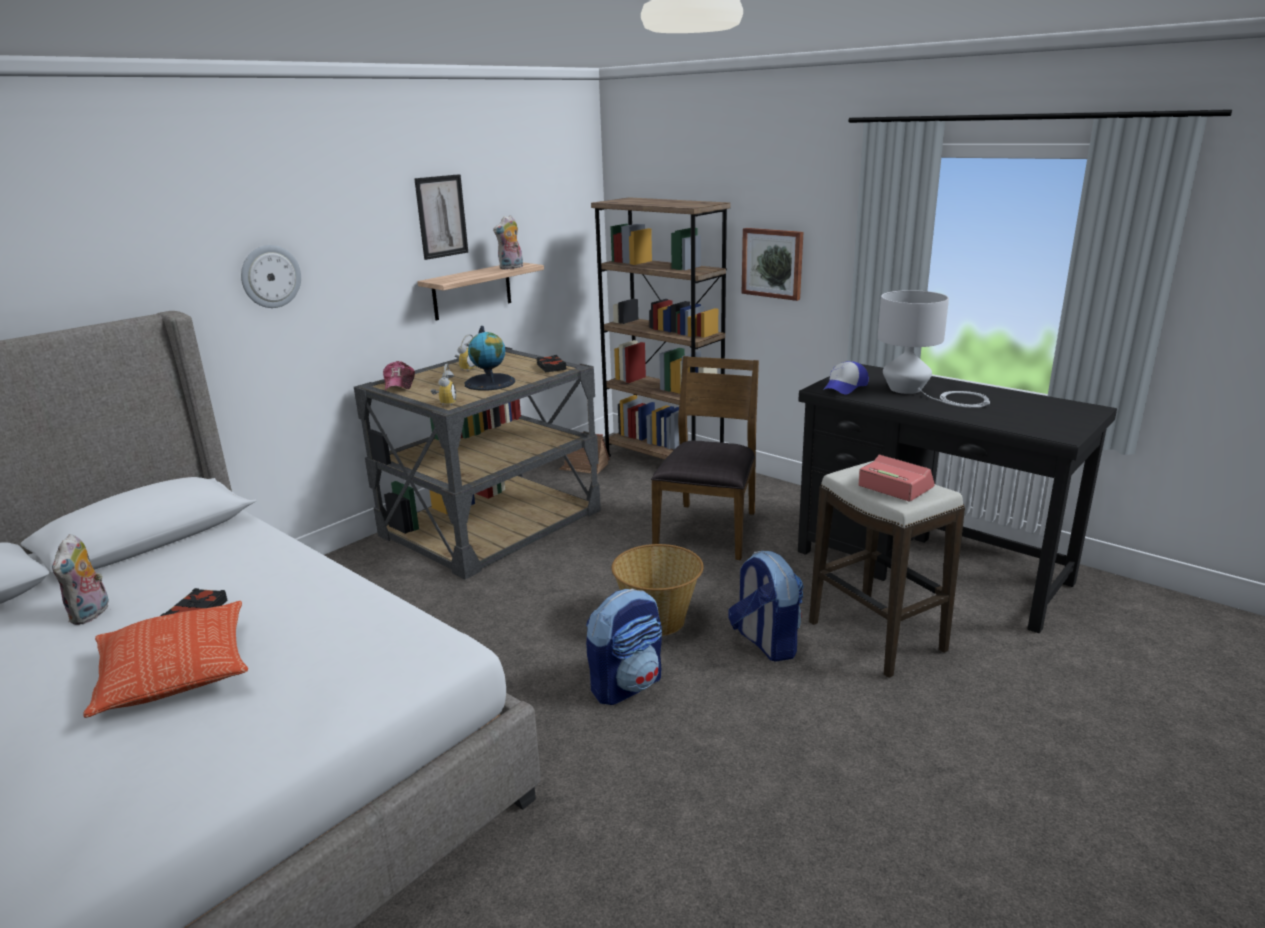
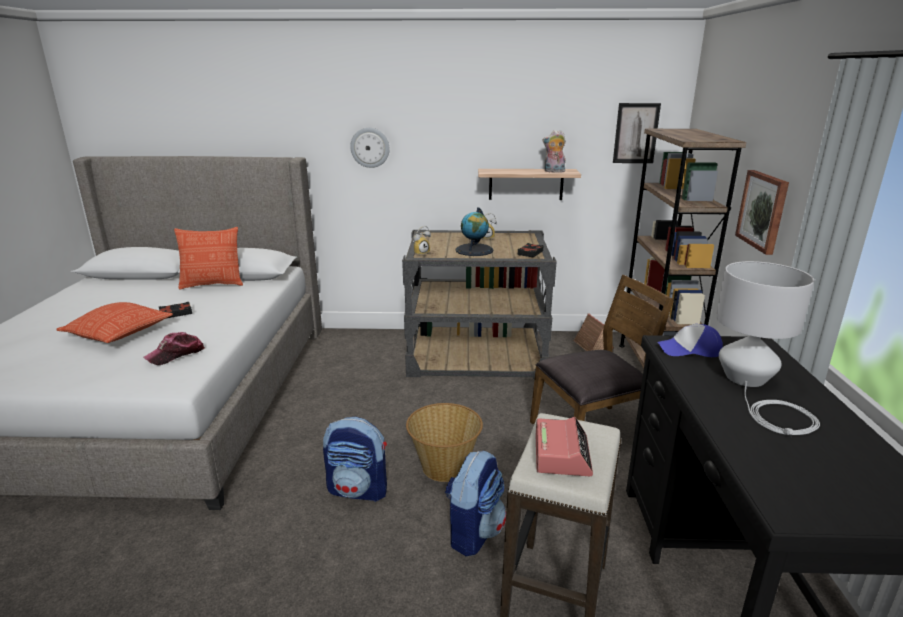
camera: 50 degrees right, 0 degrees up
(92, 614) = (163, 296): plush toy -> none
(140, 565) = (213, 285): none -> orange pillow
(399, 384) = (433, 235): cap -> cap (176, 354)
(441, 216) = (507, 124): picture -> picture (636, 133)

